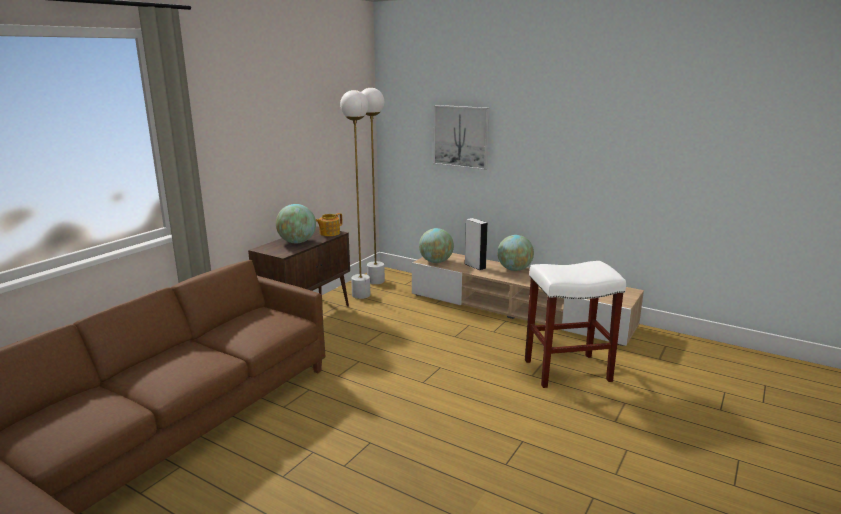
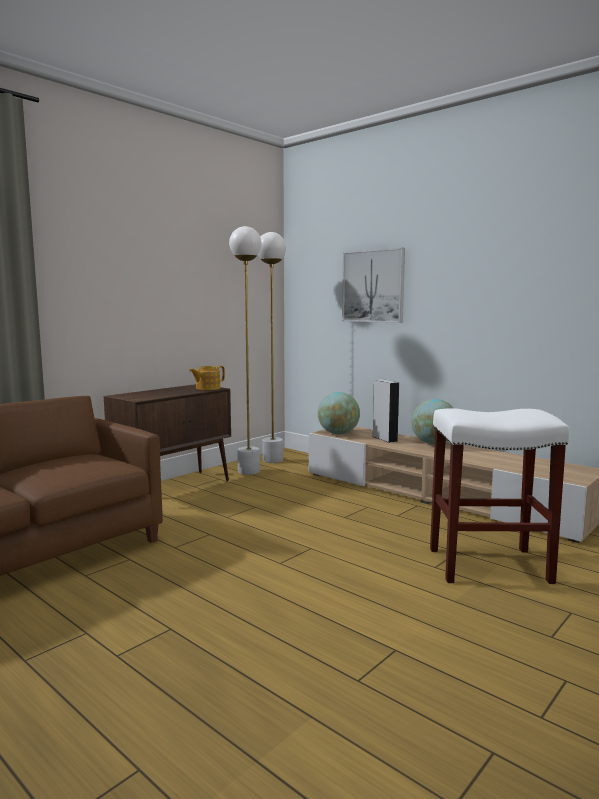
camera: 10 degrees right, 10 degrees down
(297, 242) = (164, 392): globe -> none

